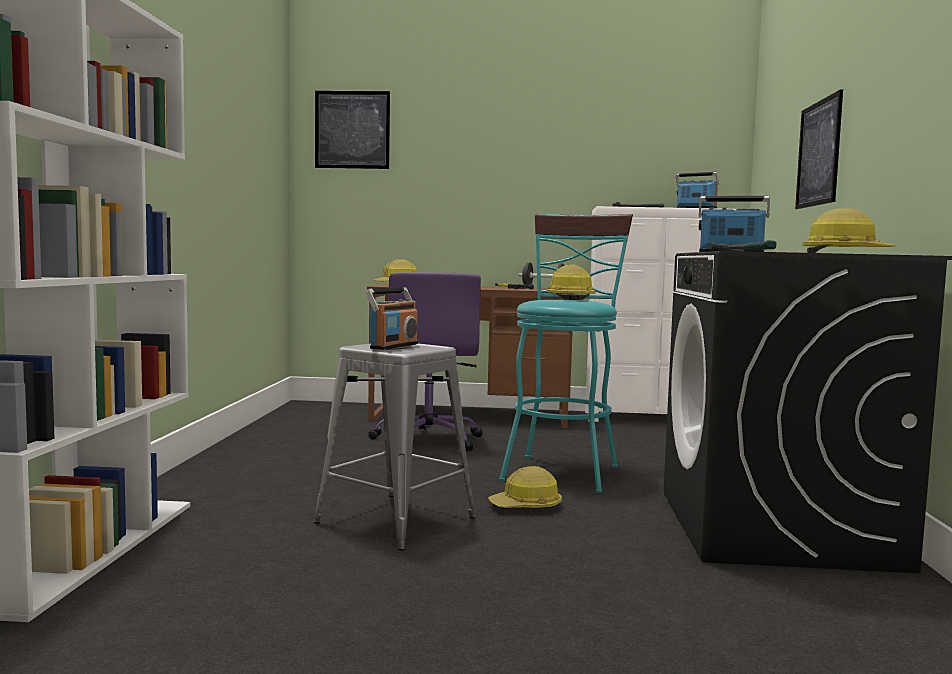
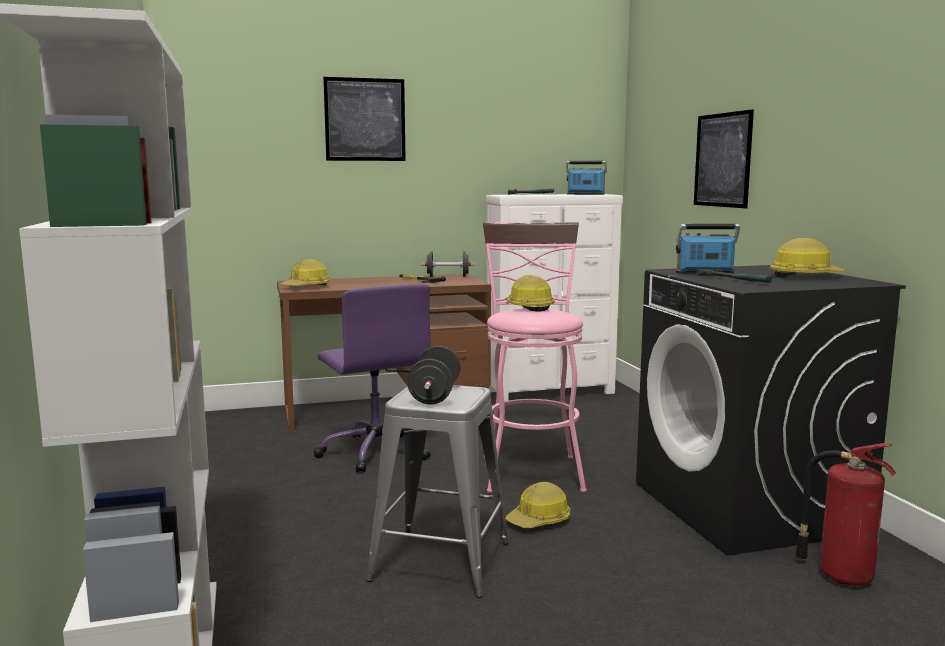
camera: 20 degrees left, 5 degrees up
(352, 130) = (228, 112): picture -> picture (365, 119)
(393, 346) = (434, 395): radio -> black dumbbell
(562, 470) = (531, 469): turquoise stool -> pink stool
(830, 601) = (842, 575): none -> fire extinguisher

